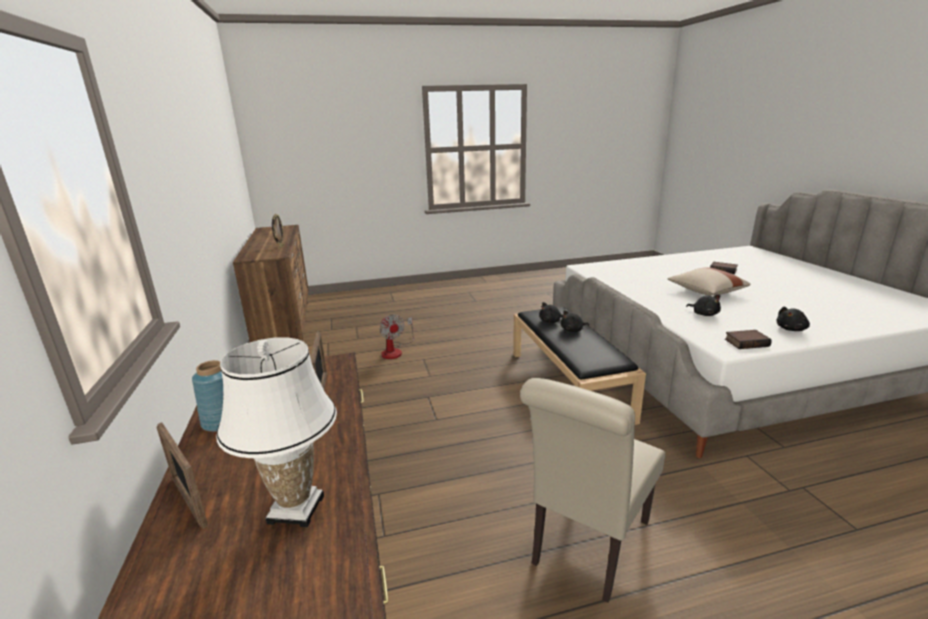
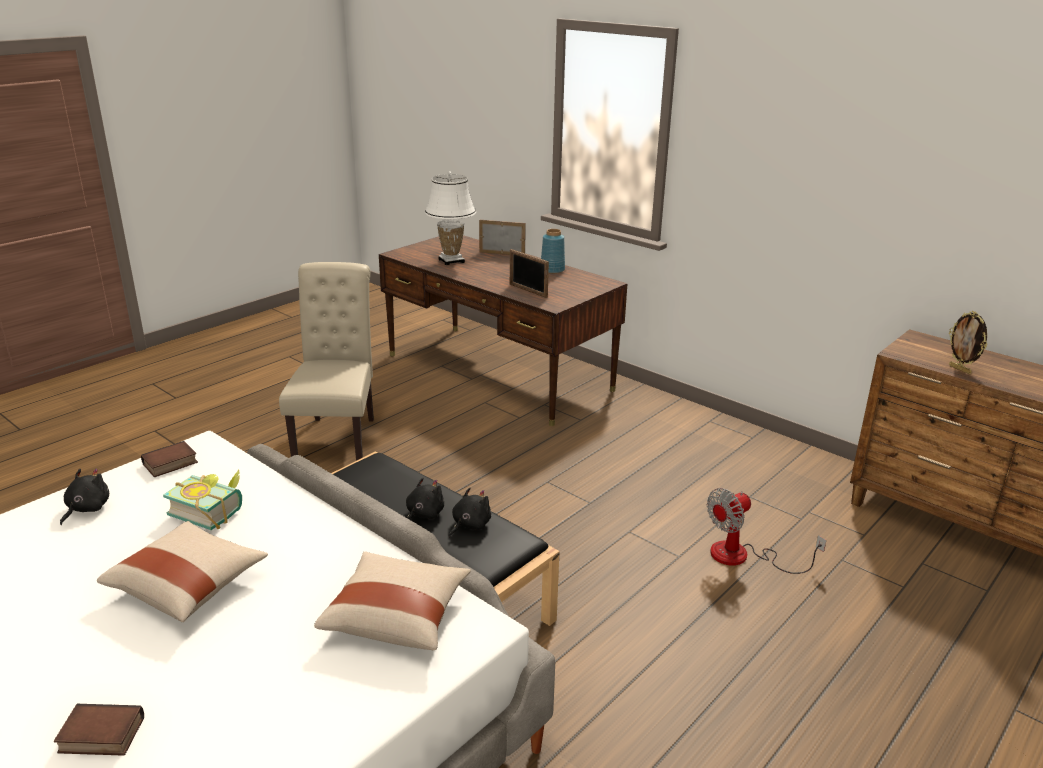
camera: 145 degrees right, 5 degrees up
(395, 351) = (743, 557): fan -> fan turned 60 degrees counterclockwise
(613, 273) = (397, 617): none -> beige pillow
(704, 314) = (211, 510): black plush toy -> book

